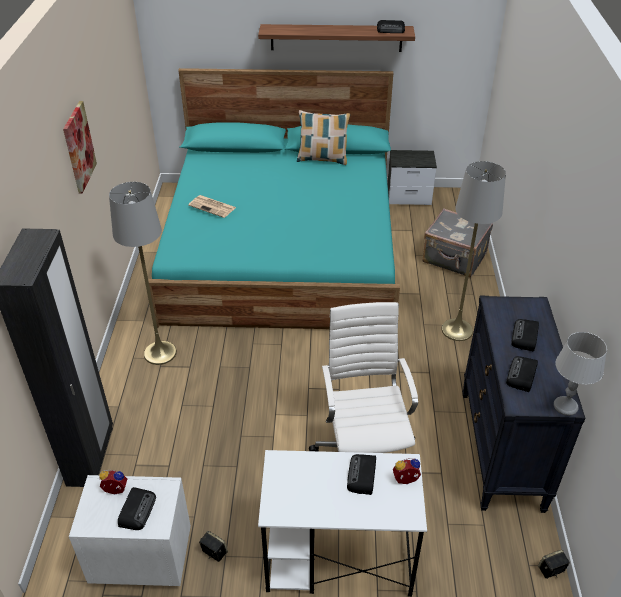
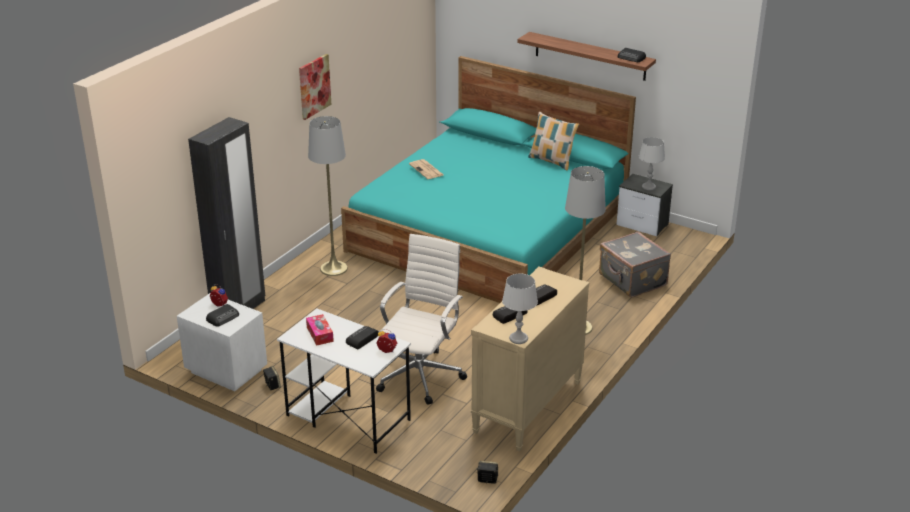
camera: 30 degrees right, 10 degrees down
(305, 491) = (320, 334): none -> tissue box
(418, 160) = (649, 187): none -> grey table lamp
(501, 450) = (528, 407): black dresser -> beige dresser

